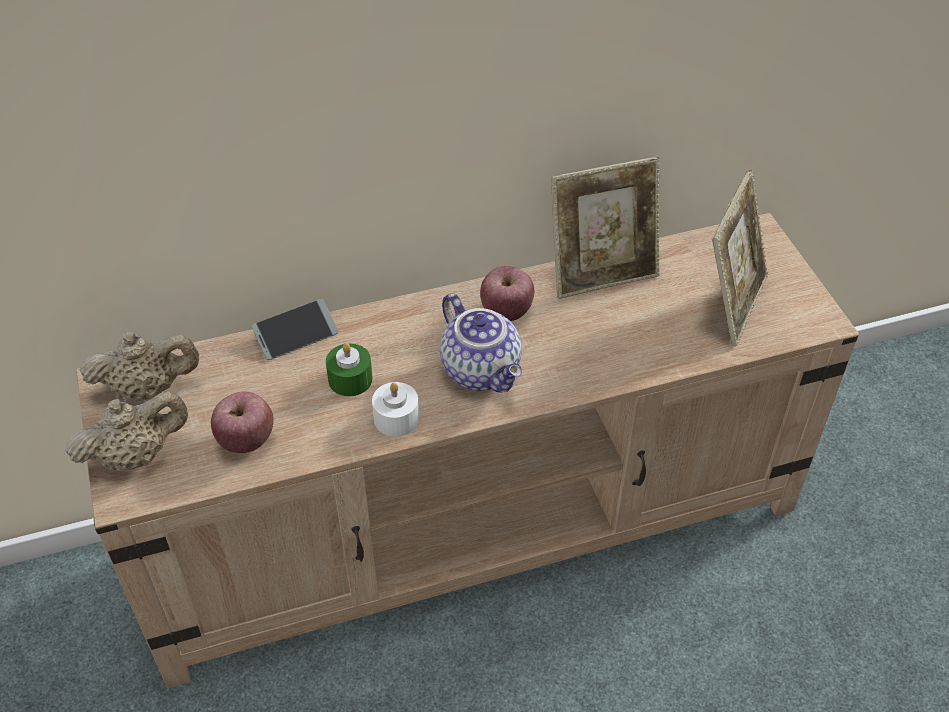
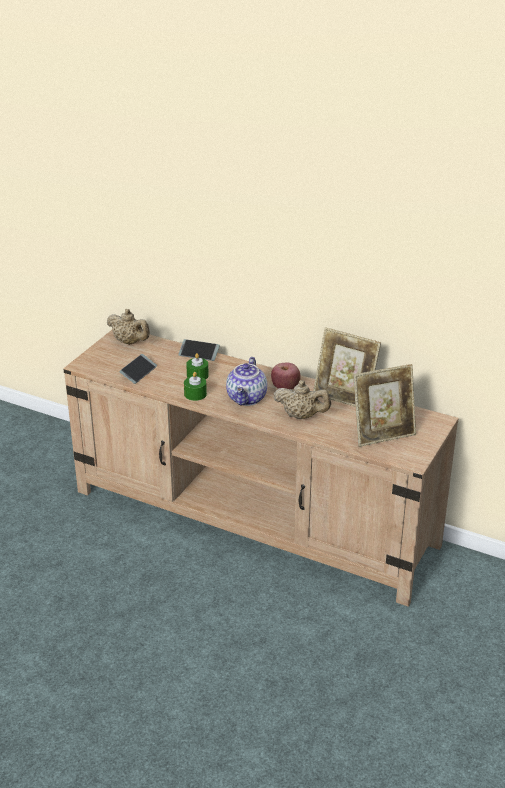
camera: 45 degrees right, 15 degrees down
(136, 455) = (100, 357): beige teapot -> beige teapot (301, 416)
(247, 440) = (138, 372): apple -> phone
(396, 418) = (195, 394): white candle -> green candle

